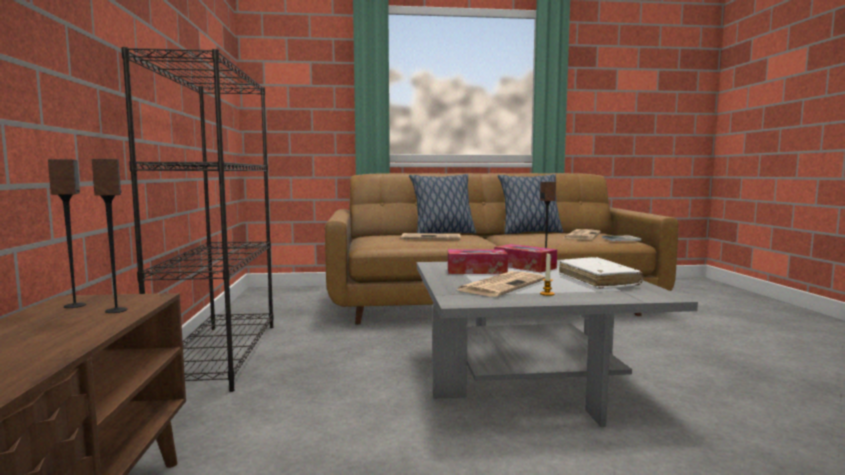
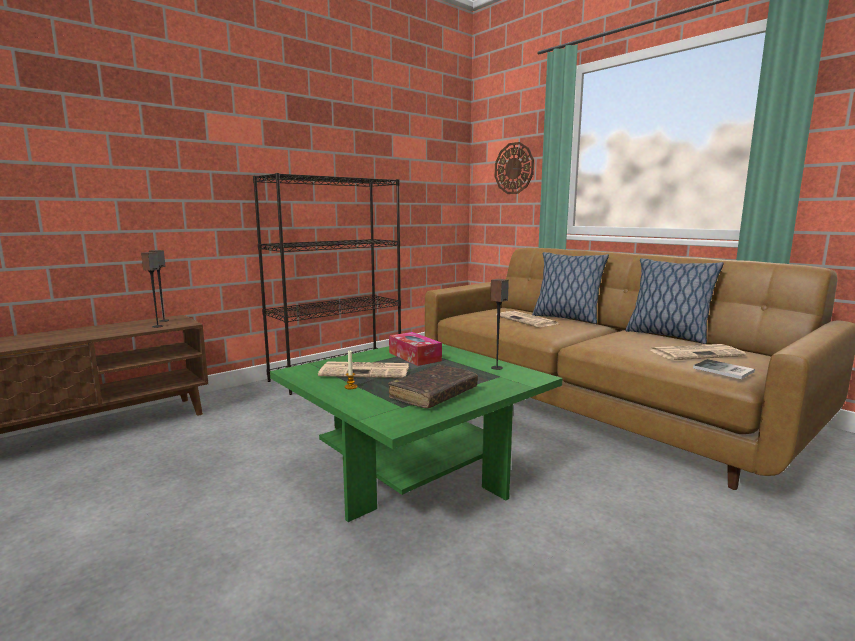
camera: 55 degrees right, 5 degrees up
(307, 94) = (514, 168): none -> wall clock
(524, 266) = (463, 365): tissue box -> none
(529, 379) = (413, 469): grey coffee table -> green coffee table
(598, 281) = (433, 394): white book -> brown book

